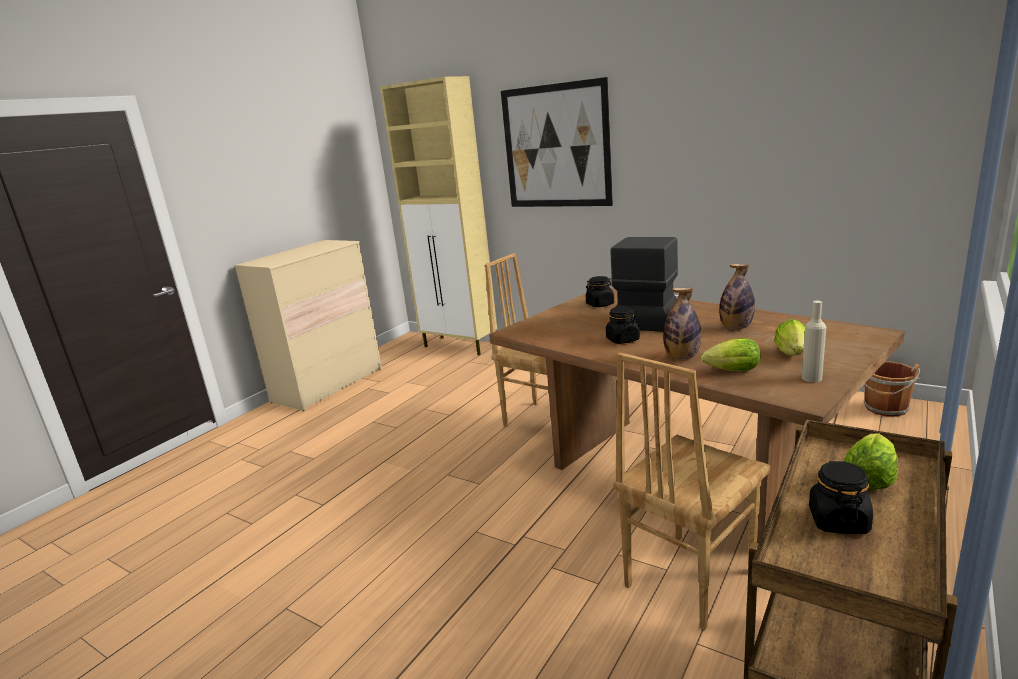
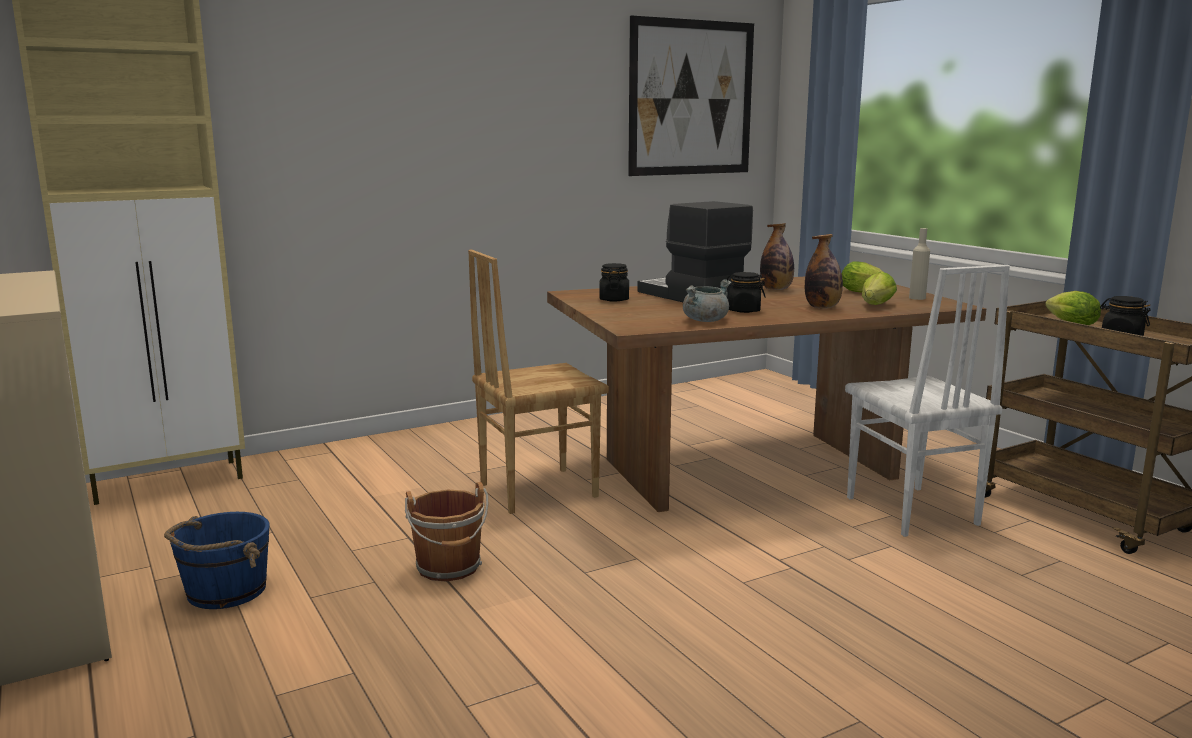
camera: 65 degrees left, 5 degrees down
(366, 404) = (225, 591): none -> blue bucket
(556, 147) = (354, 111): picture -> picture (691, 98)
(567, 339) = (705, 320): none -> grey cooking pot
(687, 578) = (910, 511): brown chair -> white chair
(885, 409) = (737, 384): brown bucket -> brown bucket (449, 568)

